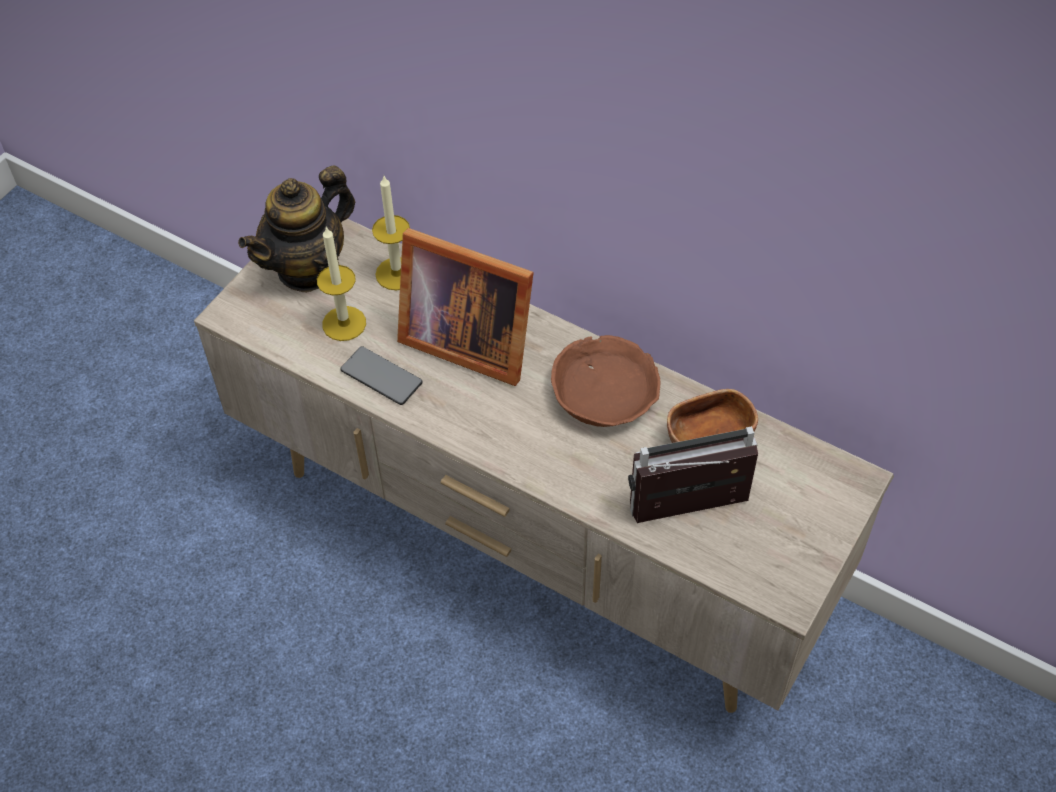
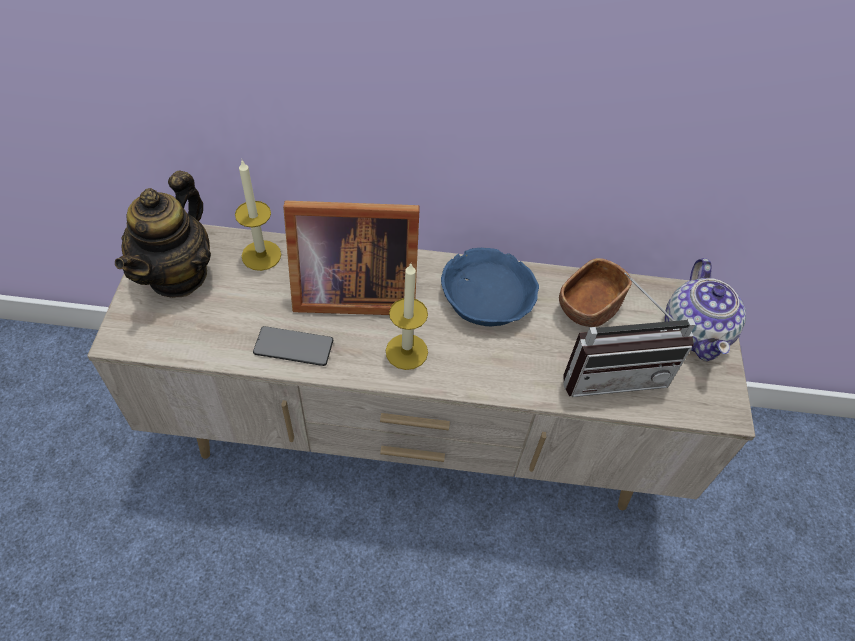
camera: 30 degrees left, 0 degrees up
(344, 323) = (235, 312): candle -> candle (406, 351)
(606, 392) = (488, 295): brown bowl -> blue bowl
(691, 515) = (612, 371): radio -> radio turned 150 degrees counterclockwise
(814, 508) = (695, 331): none -> teapot

